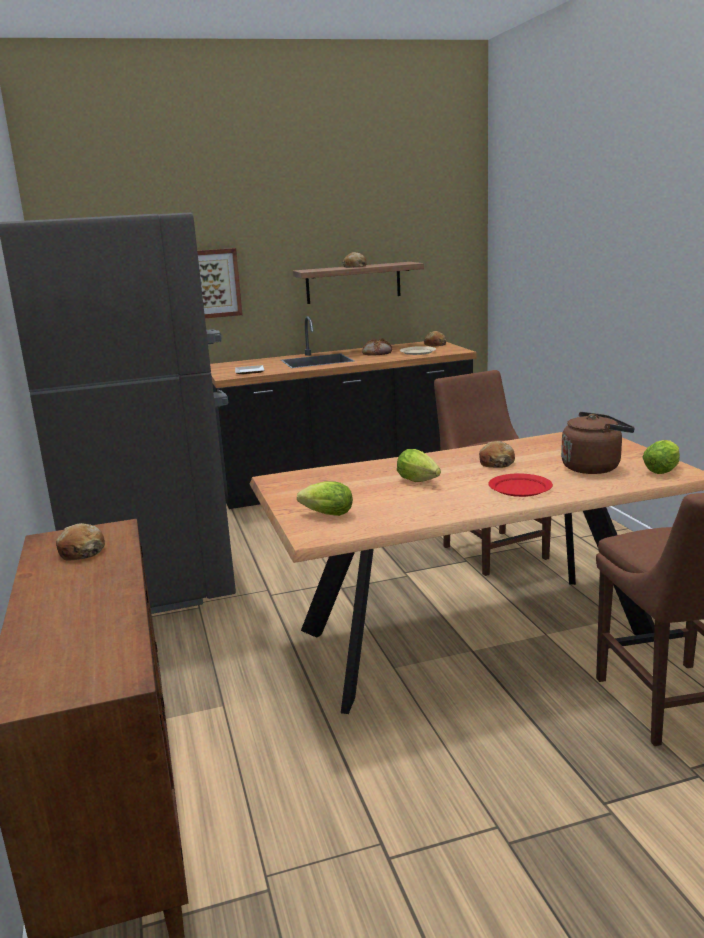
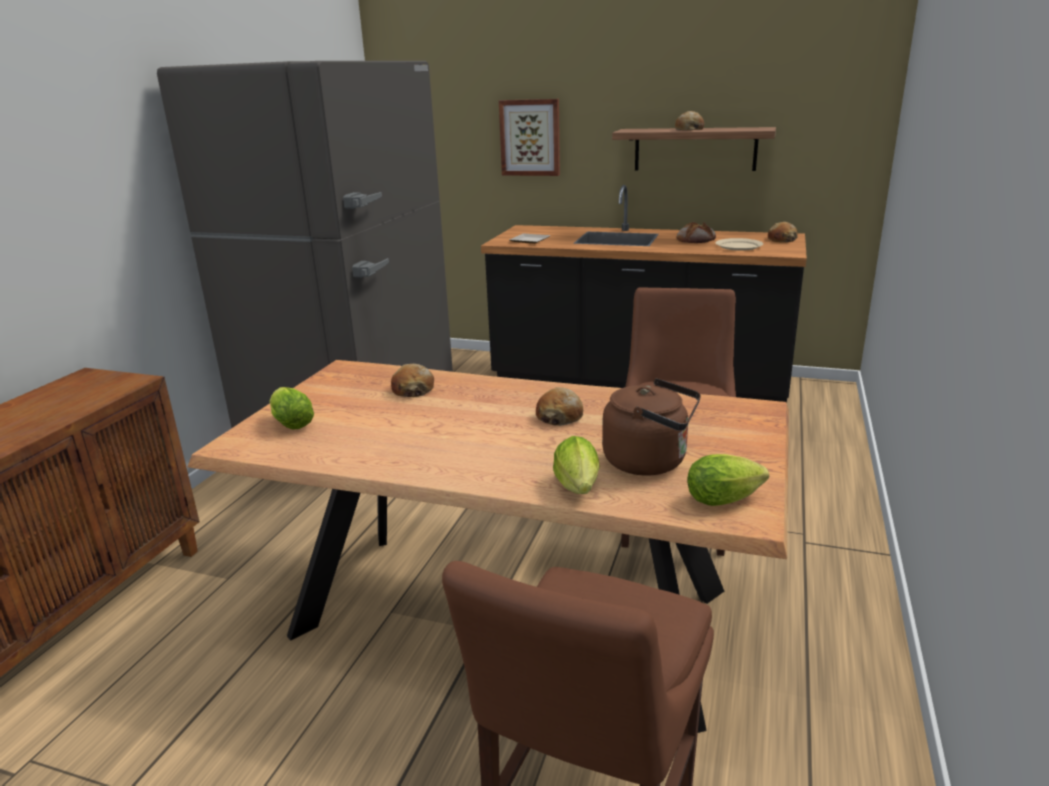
camera: 35 degrees right, 5 degrees up
(81, 552) = (70, 396): bread -> bread (413, 390)
(420, 481) = (441, 414): lettuce -> lettuce (578, 489)
(520, 488) = (509, 460): red plate -> none

